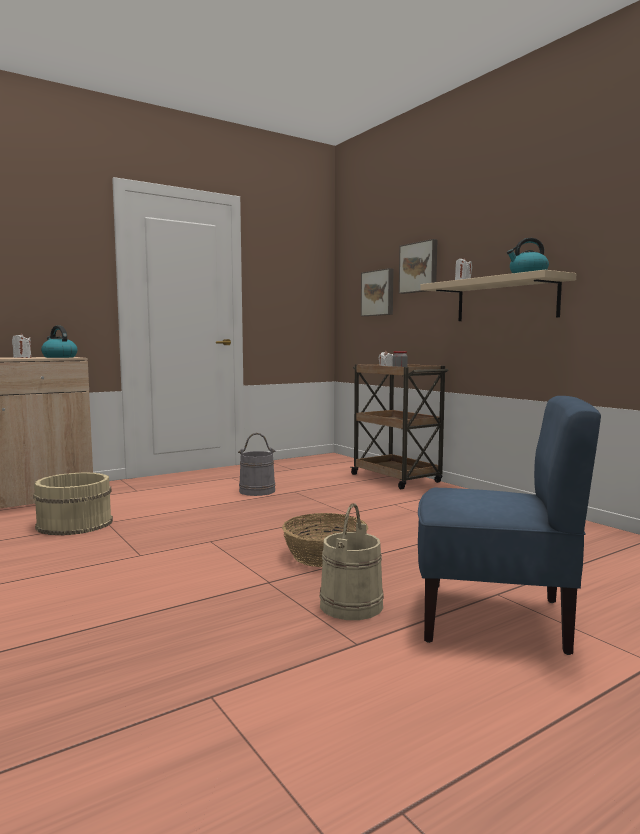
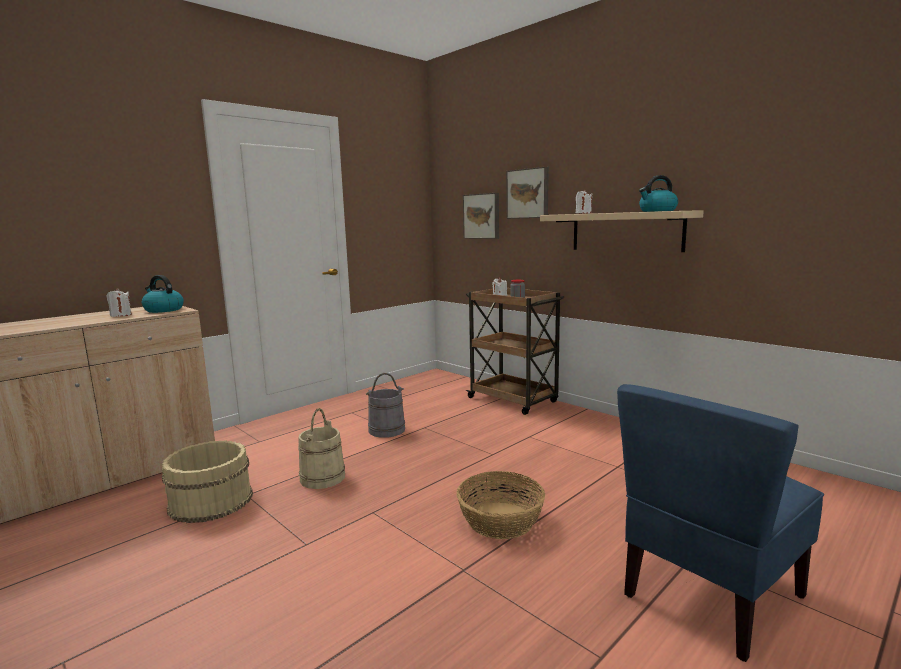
camera: 10 degrees left, 5 degrees up
(350, 605) = (564, 595): beige bucket -> beige bucket (322, 477)
(494, 618) = (709, 595): blue chair -> blue chair turned 135 degrees clockwise

